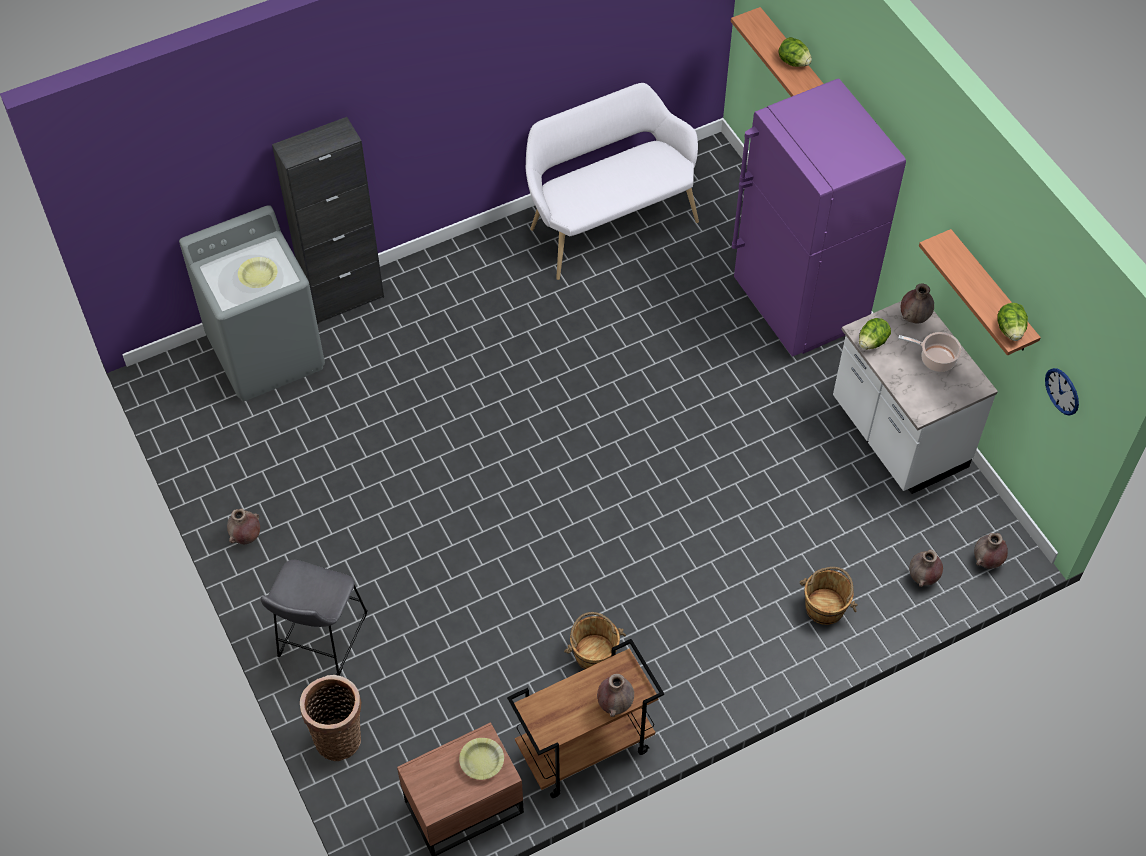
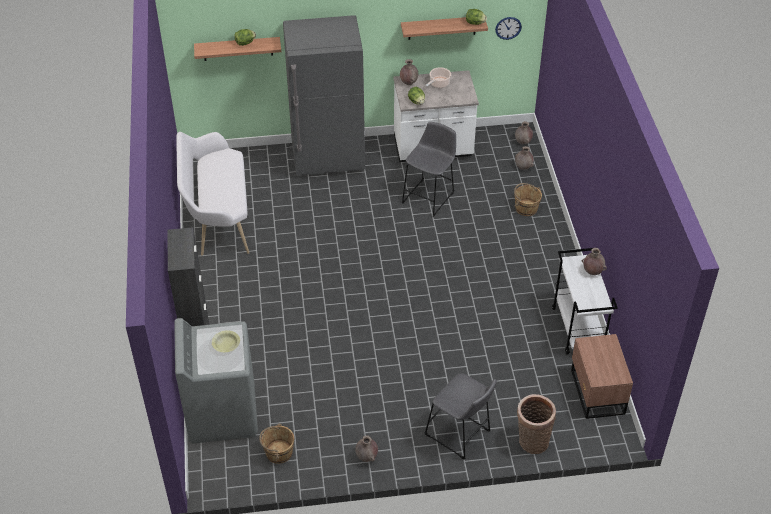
camera: 70 degrees left, 10 degrees down
(482, 762) = (599, 348): yellow bowl -> none
(584, 750) = (578, 329): brown cart -> white cart
(594, 653) = (518, 308): brown bucket -> brown bucket (278, 452)
(785, 463) = (430, 196): none -> grey stool
(799, 306) = (328, 159): purple fridge -> grey fridge

